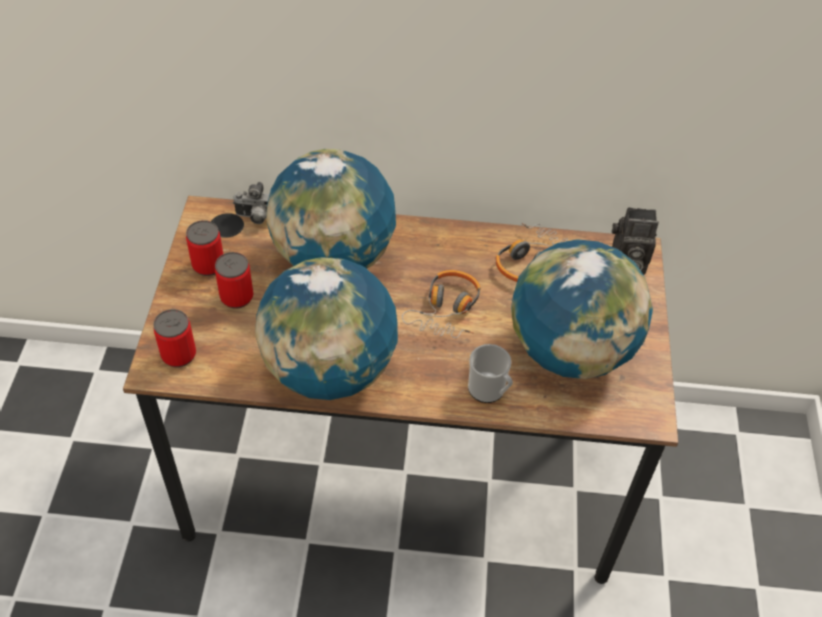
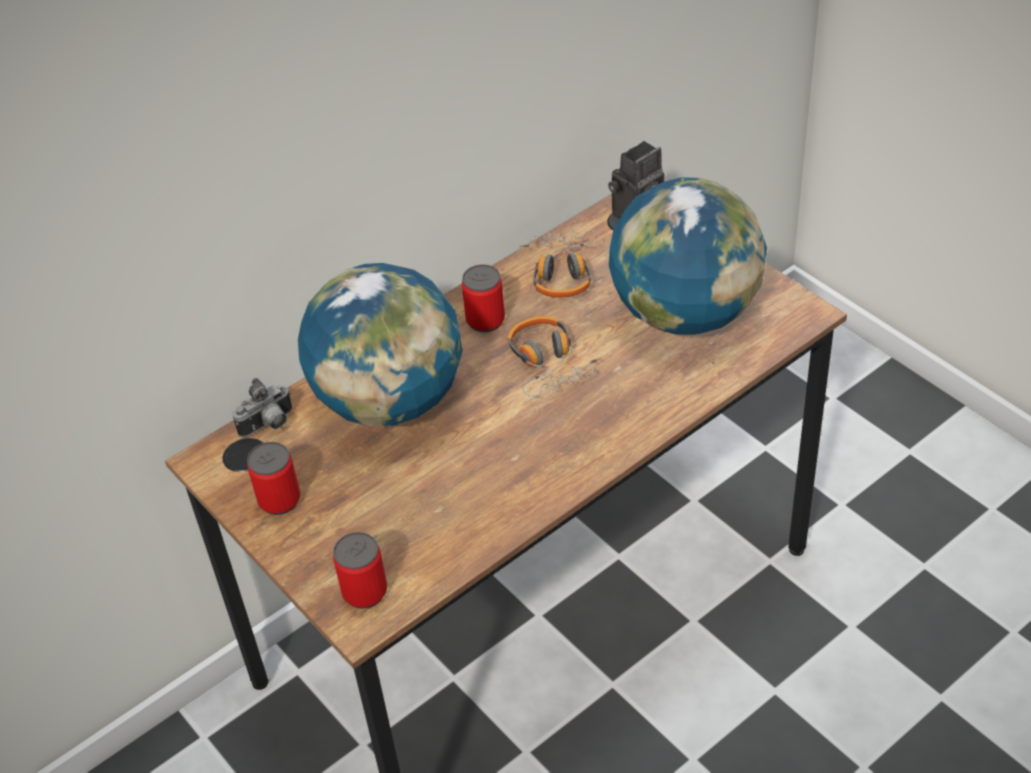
camera: 40 degrees left, 5 degrees down
(237, 297) = (348, 502): can -> can (485, 320)
(329, 370) = (518, 488): globe -> none
(489, 391) = (667, 394): mug -> none

